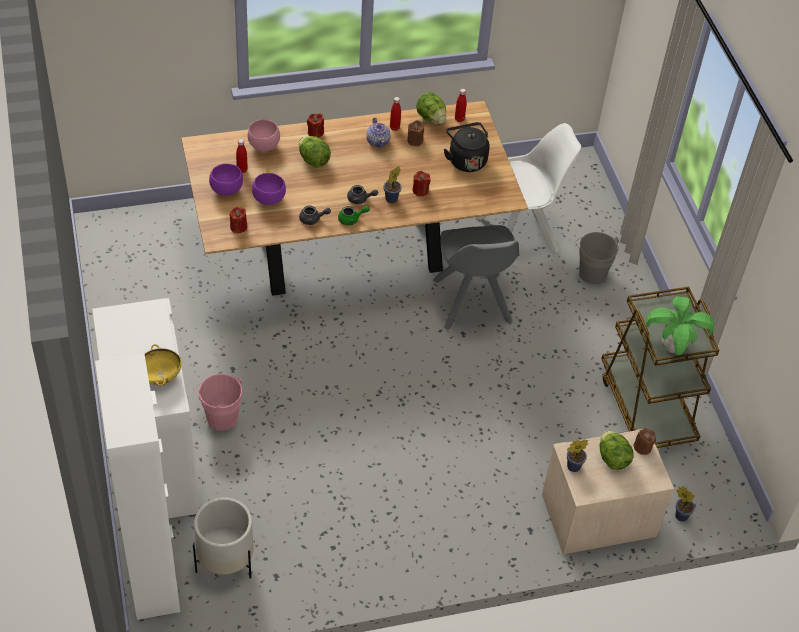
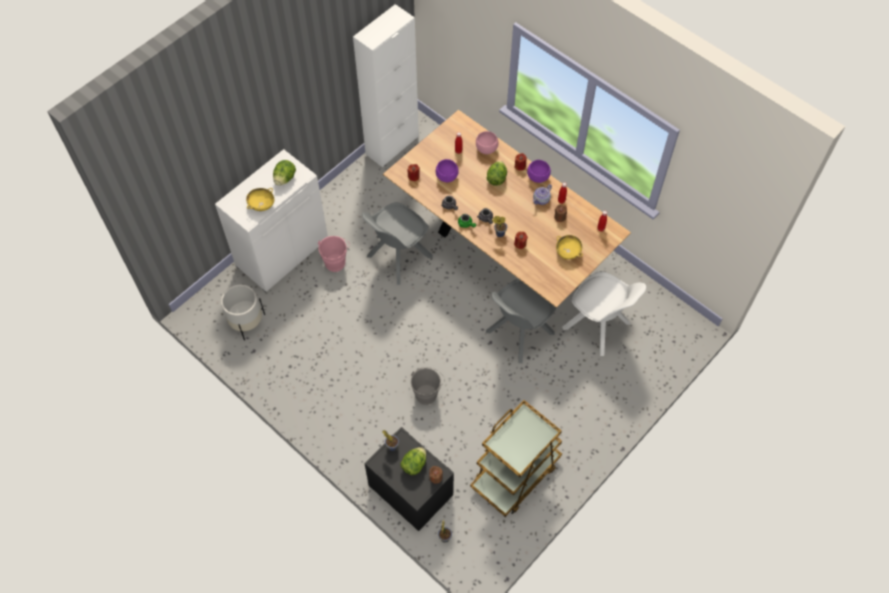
camera: 60 degrees right, 10 degrees up
(152, 574) = (216, 296): white cabinet -> white cabinet (392, 145)
(226, 189) = (437, 153): purple bowl -> purple bowl (538, 177)
(272, 352) = (398, 257): none -> grey chair
(431, 118) = (587, 214): lettuce -> lettuce (285, 178)
(466, 160) = (568, 252): black kettle -> yellow bowl
(590, 271) = (601, 384): grey bucket -> grey bucket (427, 393)
(597, 515) = (410, 489): beige nightstand -> black nightstand
(672, 347) = (504, 448): potted plant -> none

